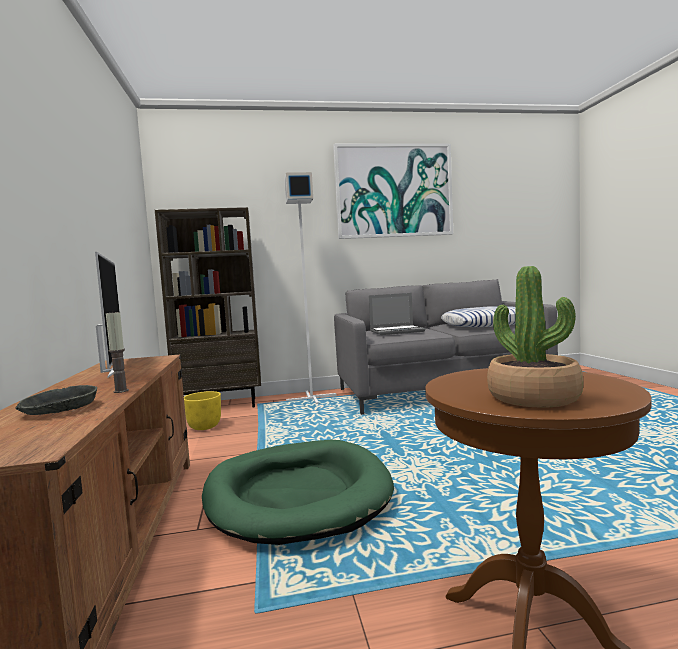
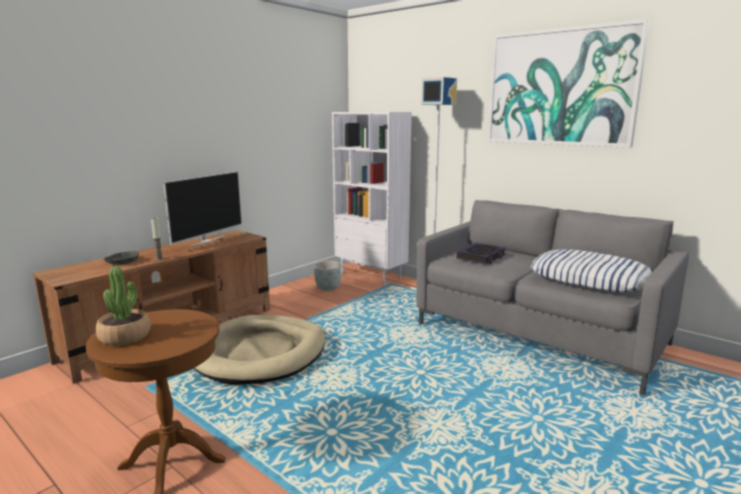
camera: 50 degrees right, 10 degrees up
(204, 427) = (328, 288): yellow planter -> grey planter
(221, 406) = (371, 275): brown bookcase -> white bookcase
(297, 495) = (261, 353): green dog bed -> beige dog bed
(397, 331) = (481, 257): laptop -> book

